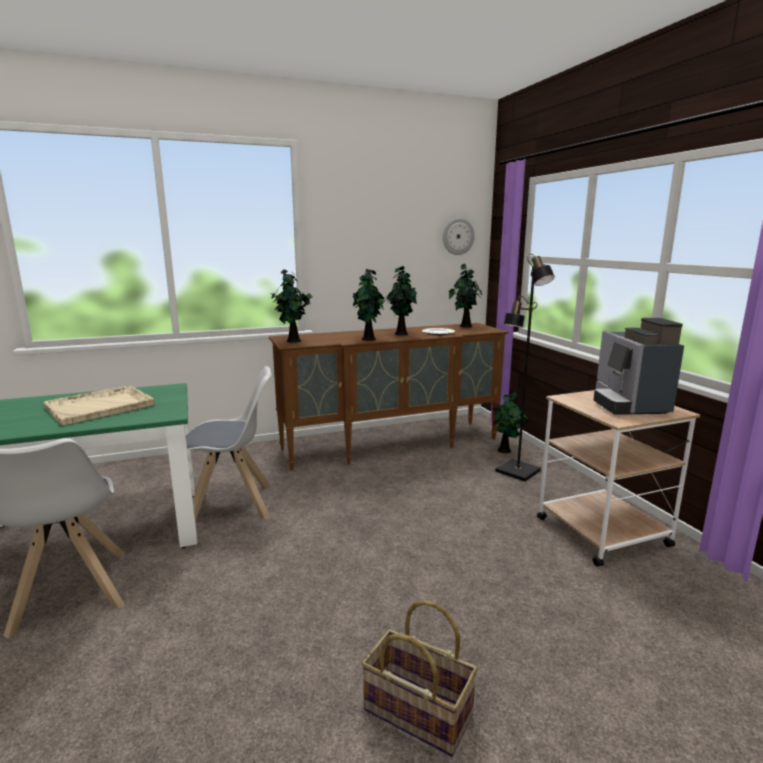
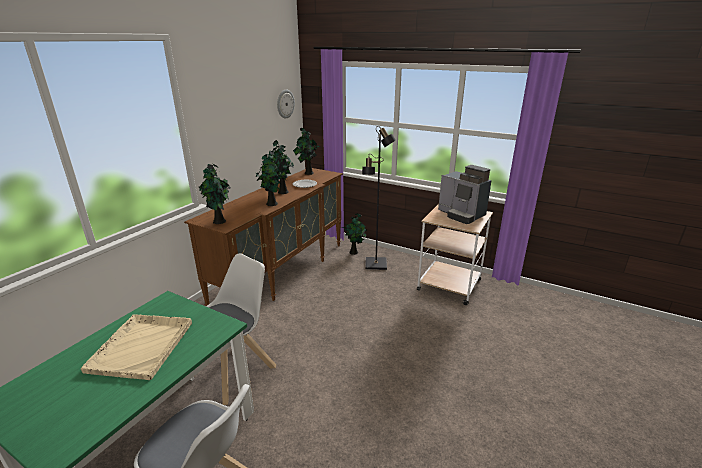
camera: 40 degrees left, 10 degrees up
(416, 713) = (483, 419): basket -> none

